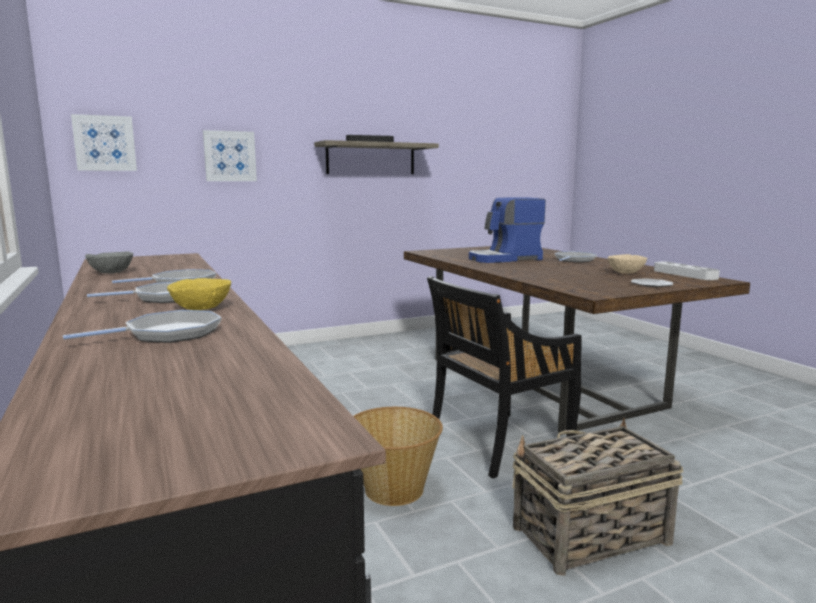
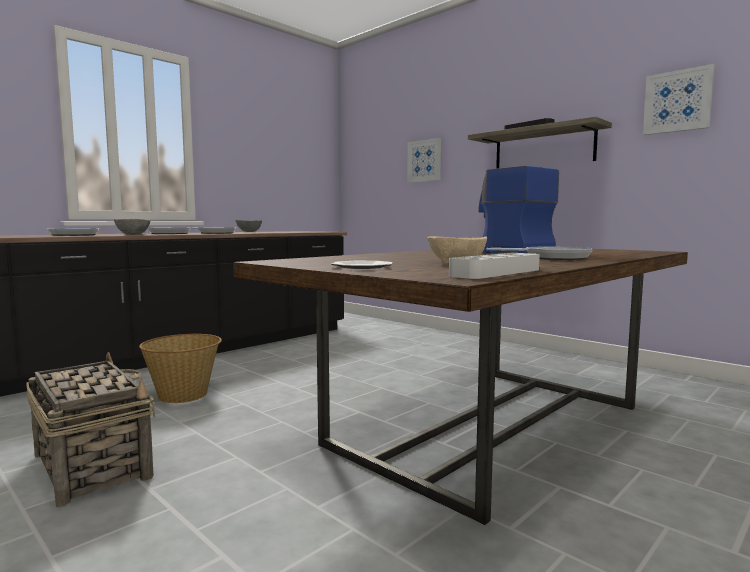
camera: 70 degrees right, 5 degrees down
(105, 143) = (361, 160): picture -> picture (677, 101)
(202, 309) = (132, 234): yellow bowl -> grey bowl
(497, 443) = (279, 418): black chair -> none

